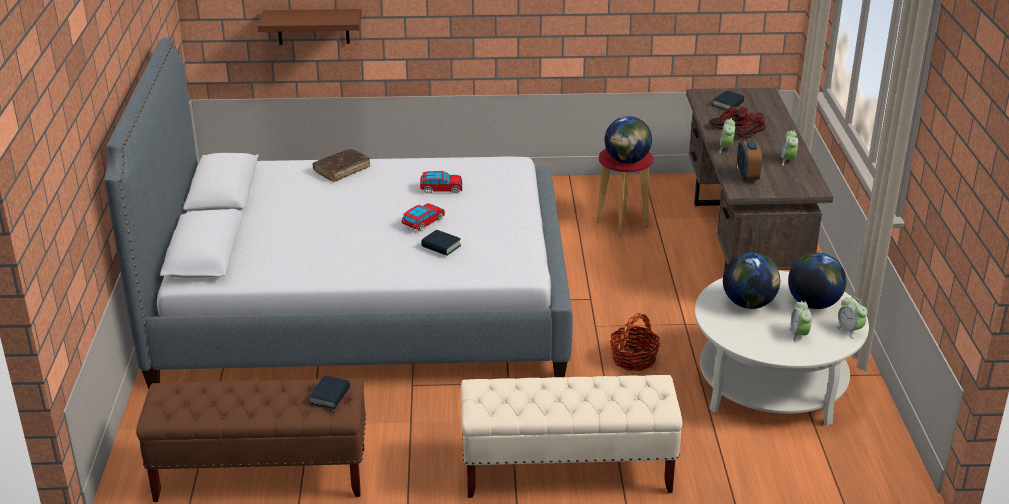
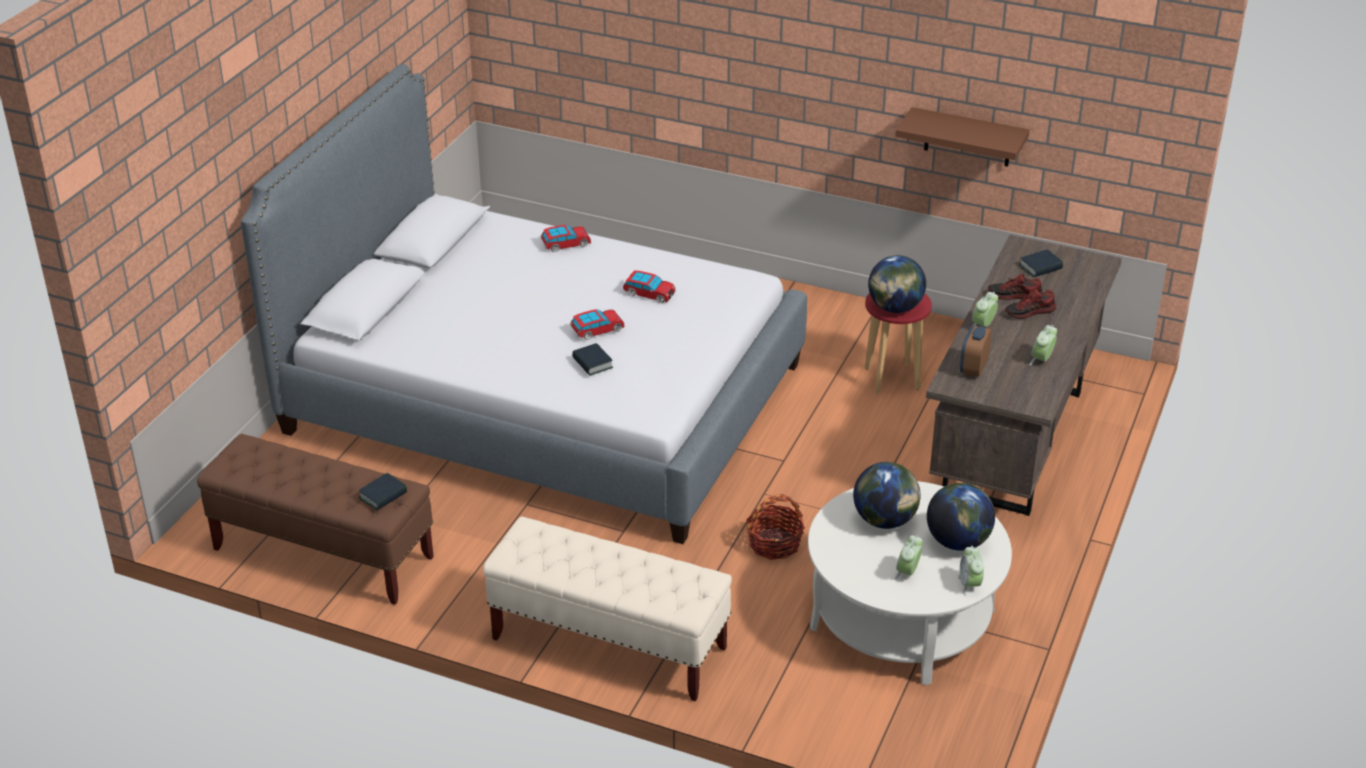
camera: 25 degrees right, 5 degrees up
(313, 26) = (604, 69): brown shelf -> brown shelf (968, 137)
(342, 170) = (566, 244): brown book -> toy car

